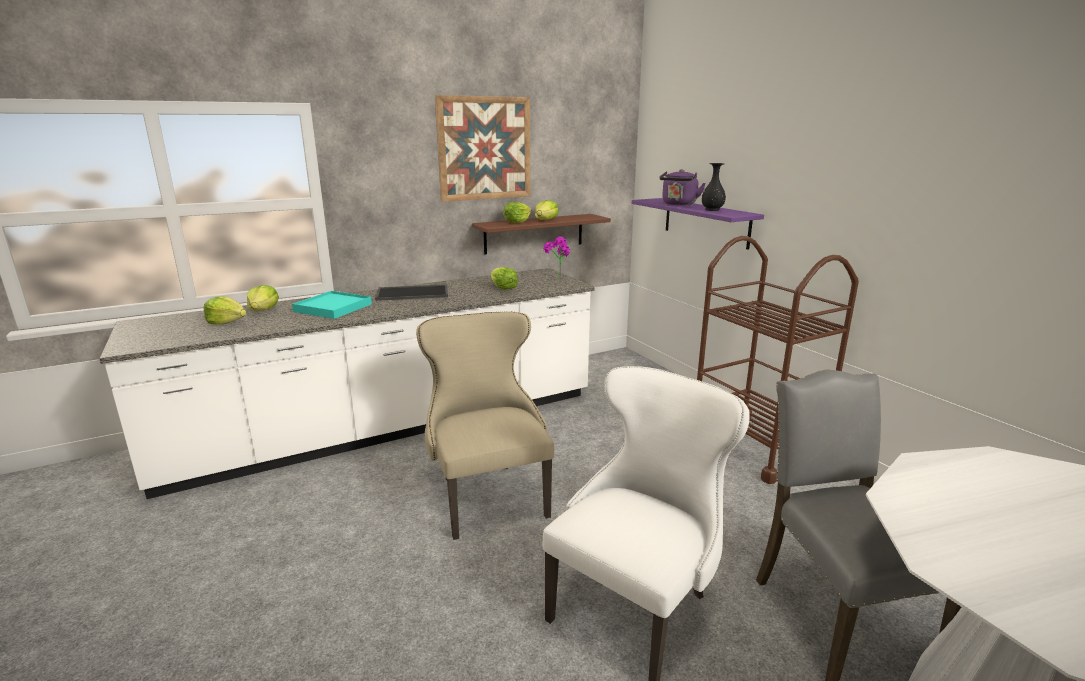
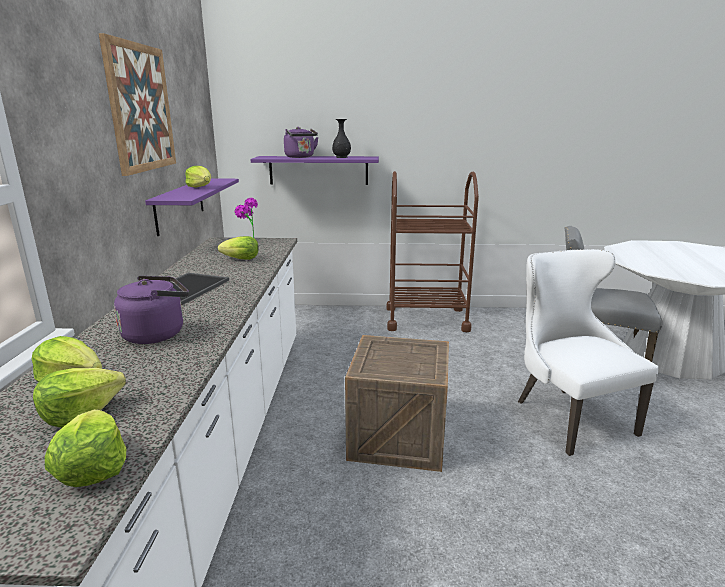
camera: 60 degrees left, 0 degrees up
(333, 308) = (157, 333): turquoise tray -> purple kettle
(488, 495) = (398, 437): beige chair -> crate
(517, 221) = (183, 192): lettuce -> lettuce (92, 468)
(534, 233) = (180, 205): brown shelf -> purple shelf

